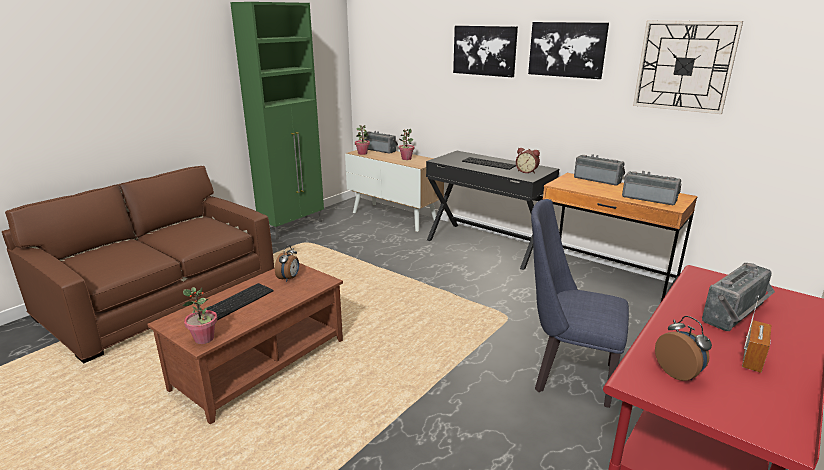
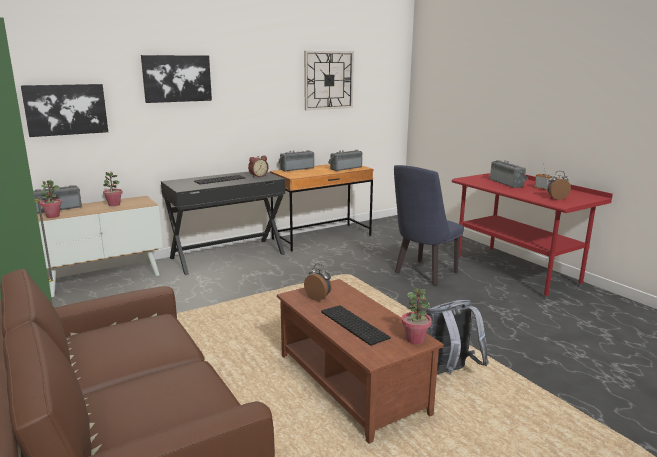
camera: 70 degrees left, 5 degrees down
(296, 428) = (448, 373): none -> grey backpack
(567, 49) = (253, 73): picture -> picture (66, 109)

